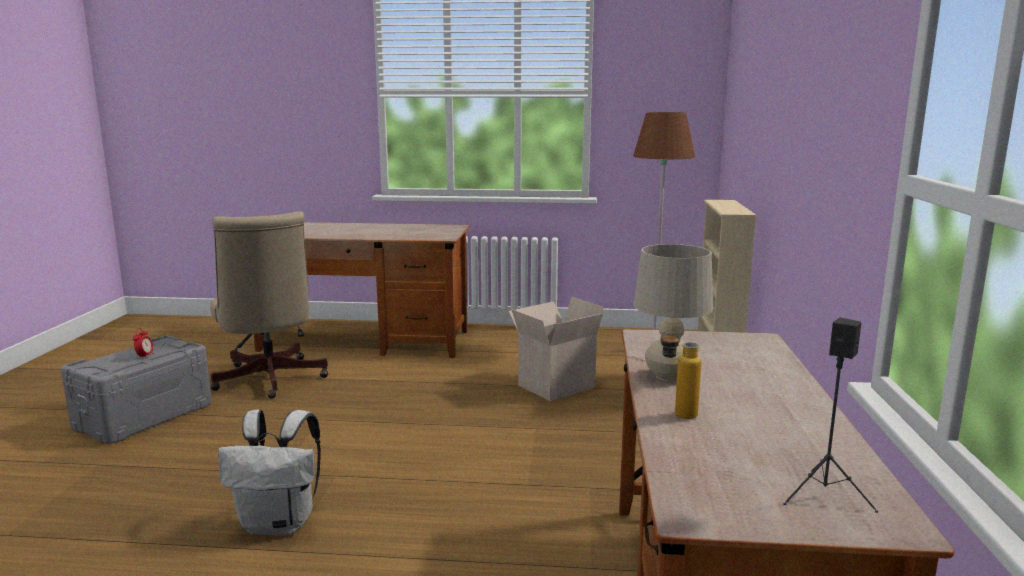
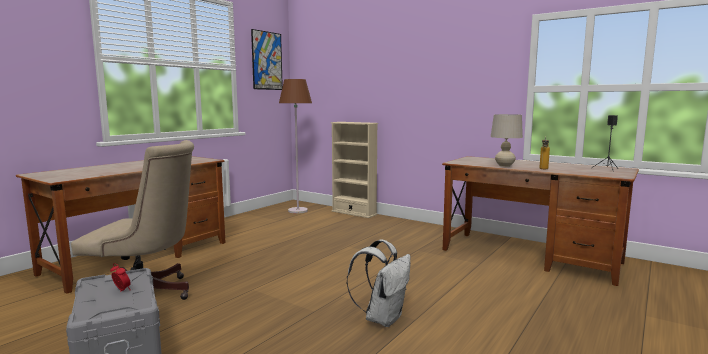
camera: 60 degrees left, 5 degrees down
(555, 385) = (305, 233): cardboard box -> none
(665, 75) = (267, 60): none -> picture

